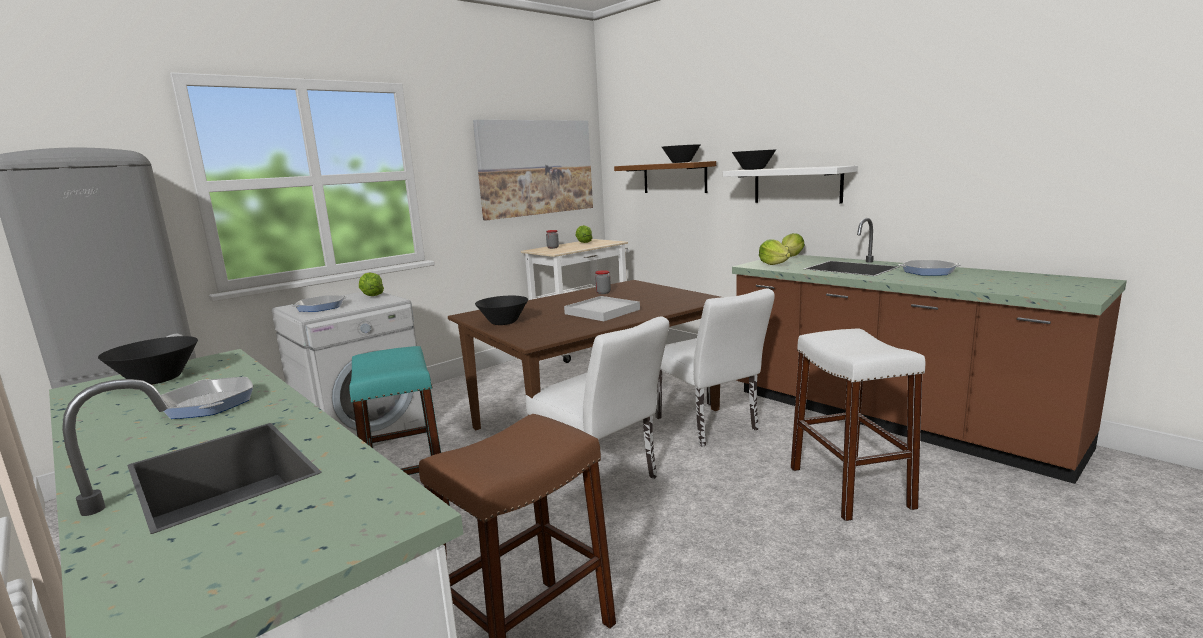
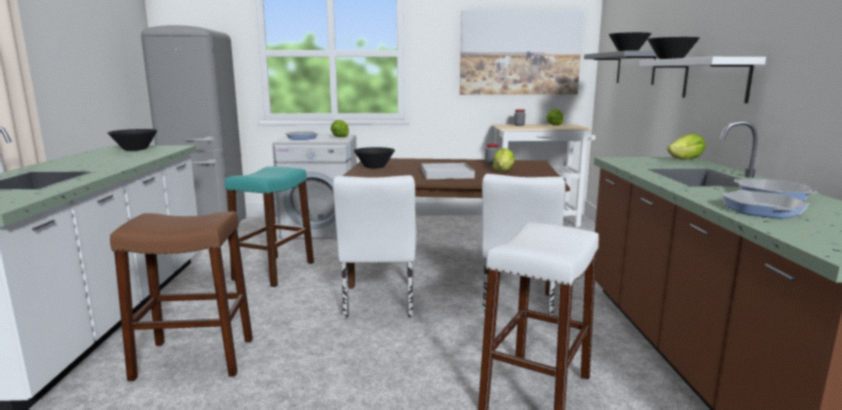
camera: 40 degrees right, 0 degrees up
(209, 404) = (110, 161): frying pan -> frying pan (761, 210)
(674, 178) = (635, 68): brown shelf -> grey shelf
(773, 264) = (638, 161): lettuce -> lettuce (503, 171)

